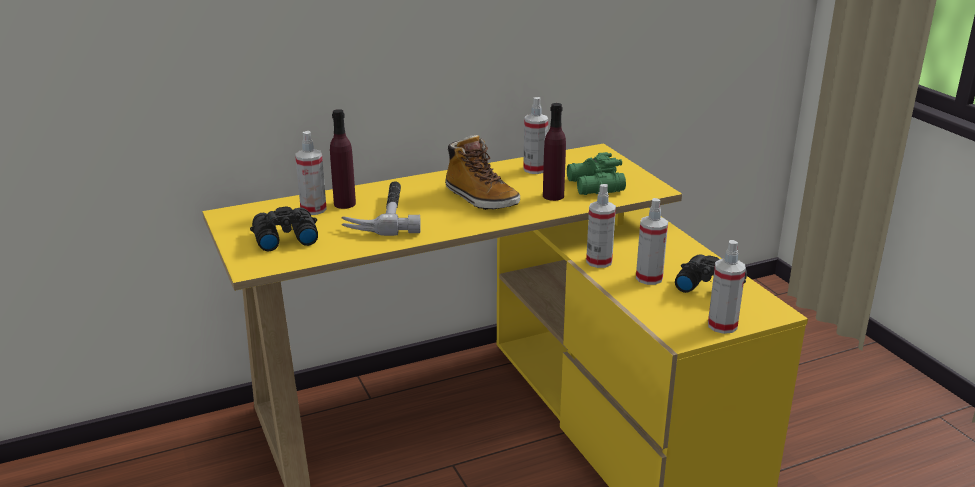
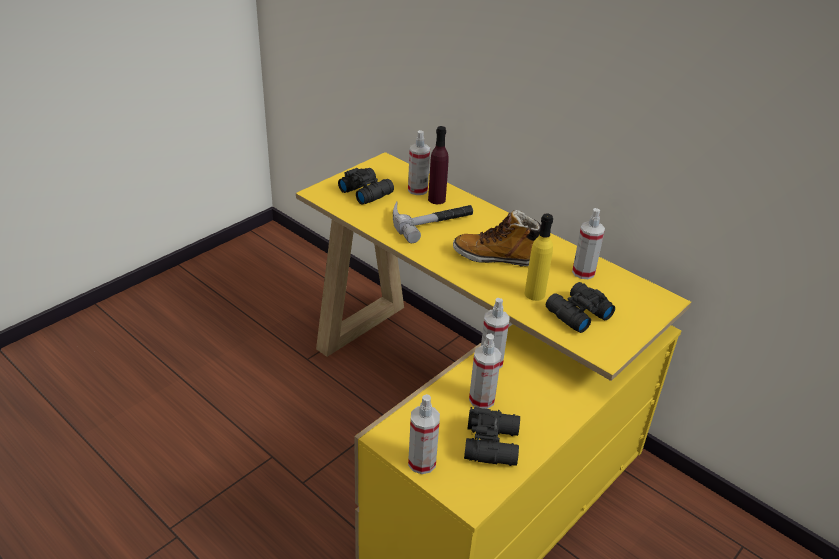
camera: 65 degrees right, 10 degrees up
(480, 199) = (496, 257): boot -> boot turned 75 degrees clockwise
(553, 196) = (534, 294): purple bottle -> yellow bottle
(594, 186) = (576, 314): green binoculars -> black binoculars

